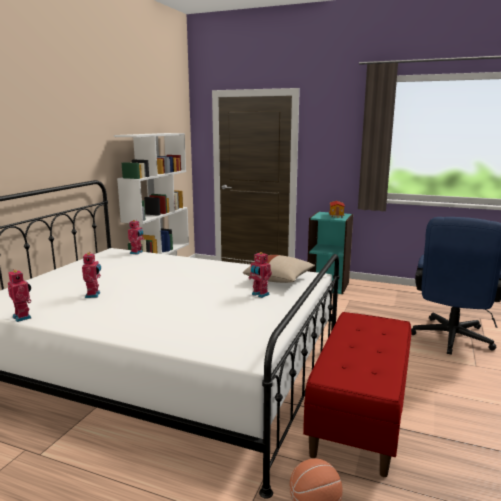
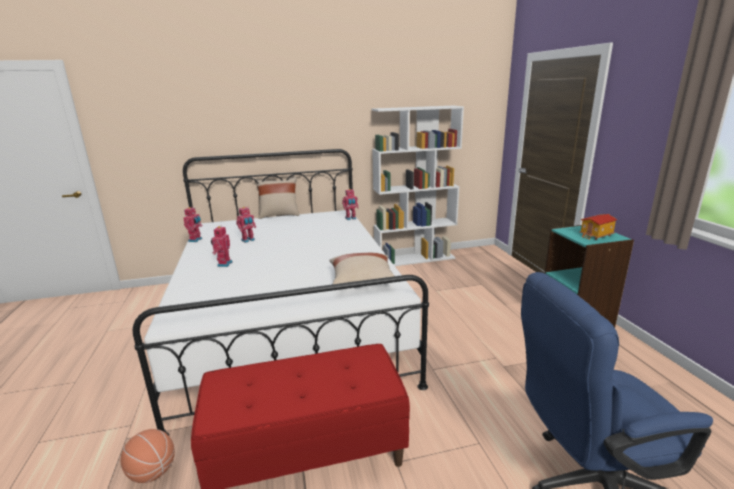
camera: 55 degrees right, 5 degrees up
(49, 270) = (279, 215): none -> beige pillow
(259, 295) = (311, 286): toy robot -> toy robot (223, 264)

